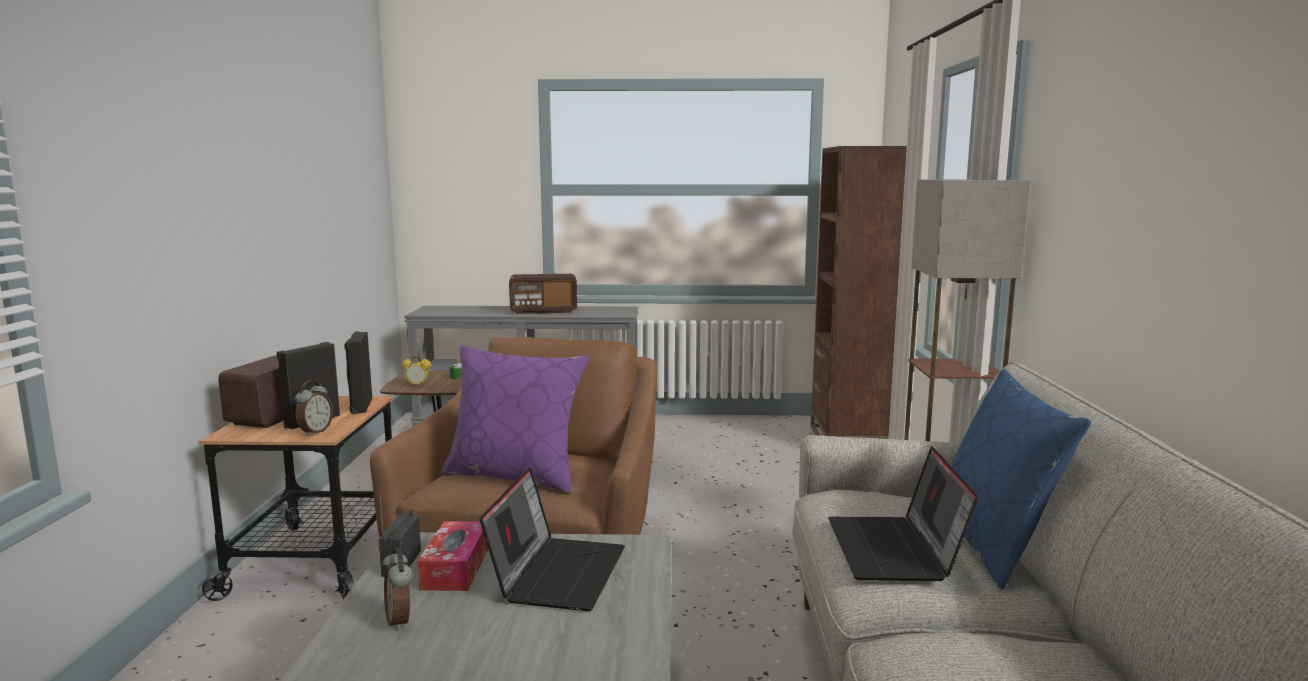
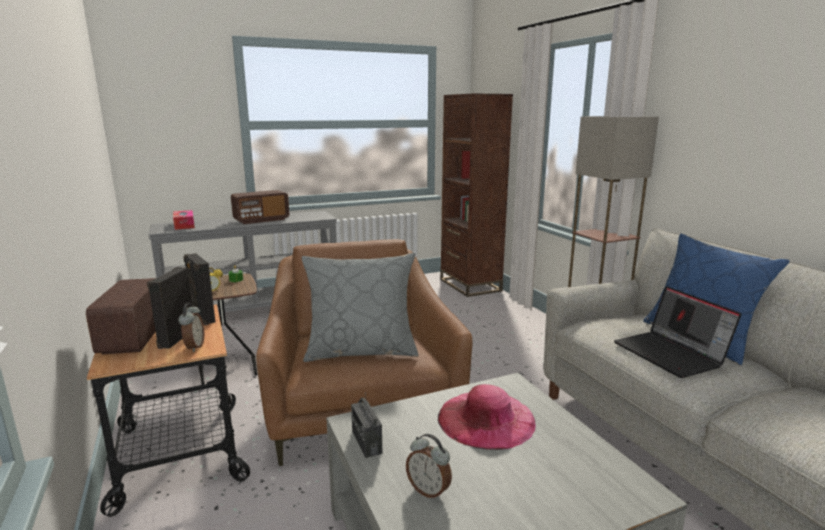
camera: 25 degrees left, 5 degrees up
(456, 568) = (412, 435): tissue box -> tissue box (184, 225)
(515, 476) = (361, 351): purple pillow -> grey pillow
(557, 573) = (486, 419): laptop -> pink hat

